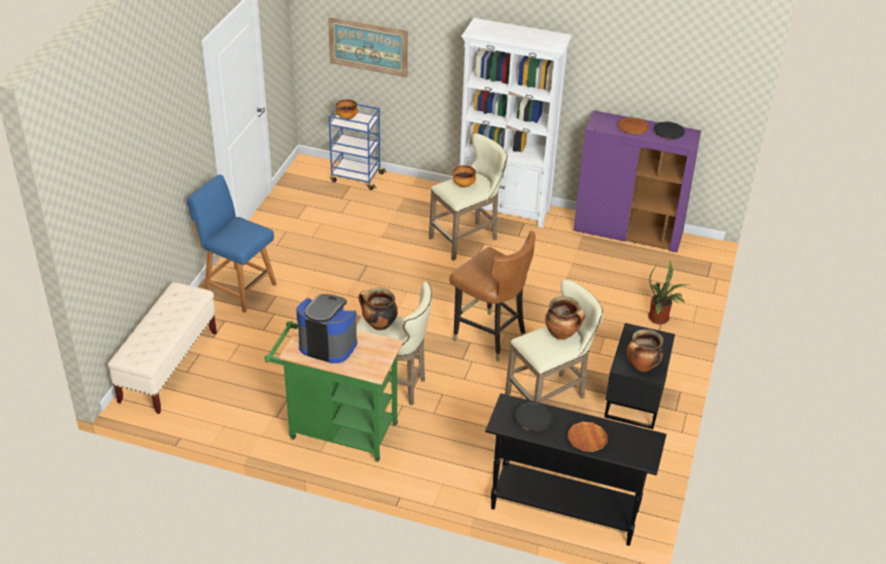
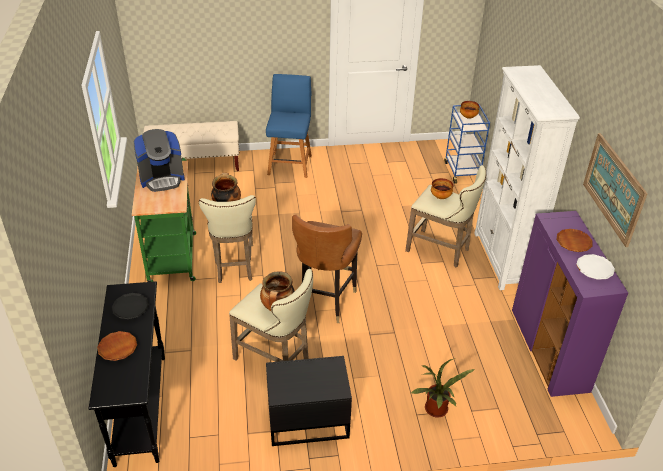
camera: 65 degrees right, 0 degrees up
(328, 344) = (162, 179): coffee machine -> coffee machine turned 75 degrees clockwise
(368, 46) = (500, 64): picture -> picture (614, 188)
(641, 367) = (285, 383): cooking pot -> none
(668, 132) = (594, 269): black plate -> white plate

